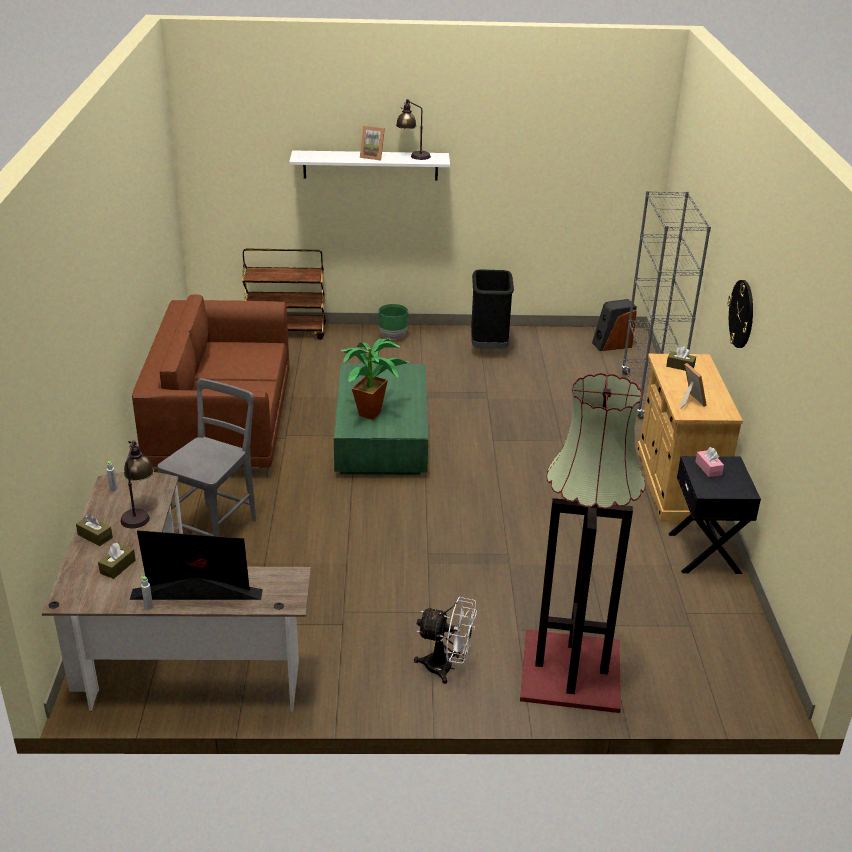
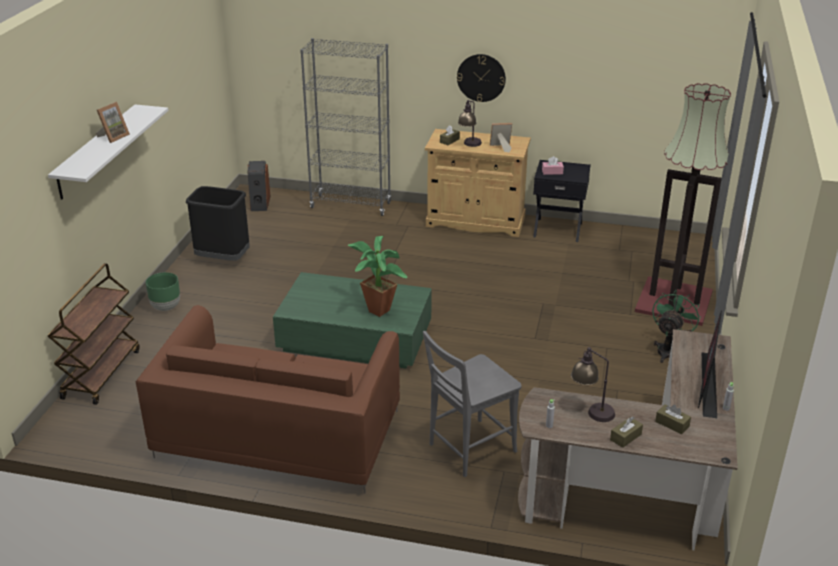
camera: 75 degrees left, 0 degrees up
(215, 526) = (468, 449): grey chair -> grey chair turned 75 degrees counterclockwise
(413, 155) = (128, 119): table lamp -> table lamp (469, 145)
(446, 667) = (668, 349): white fan -> green fan

